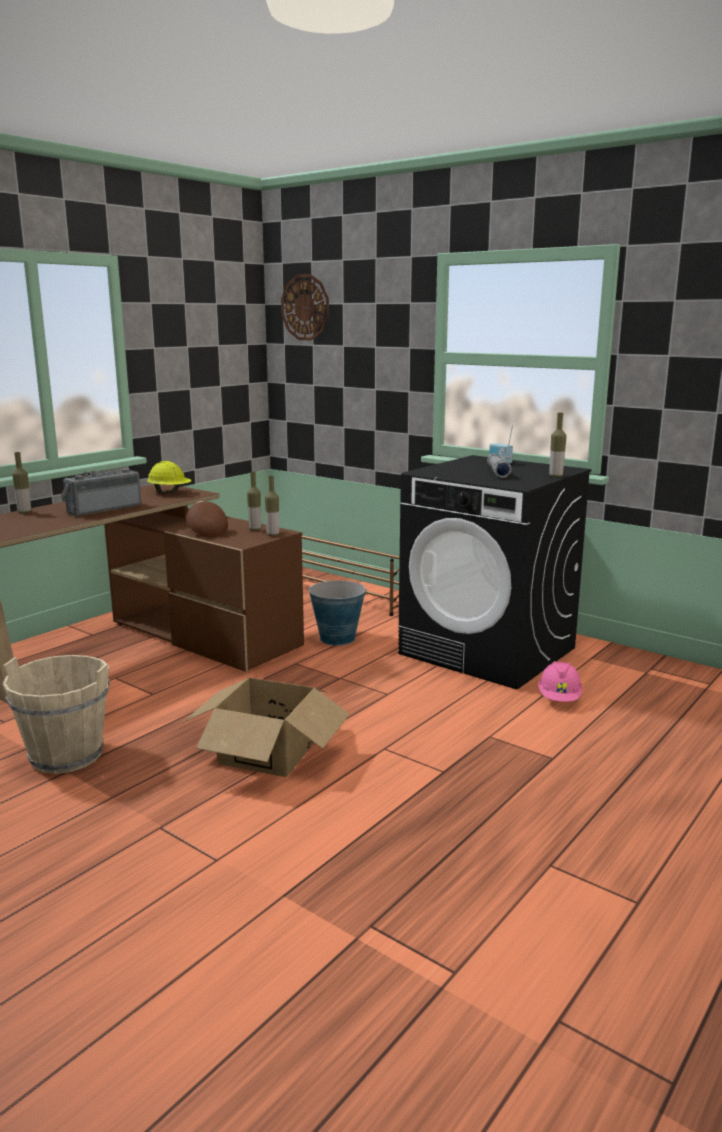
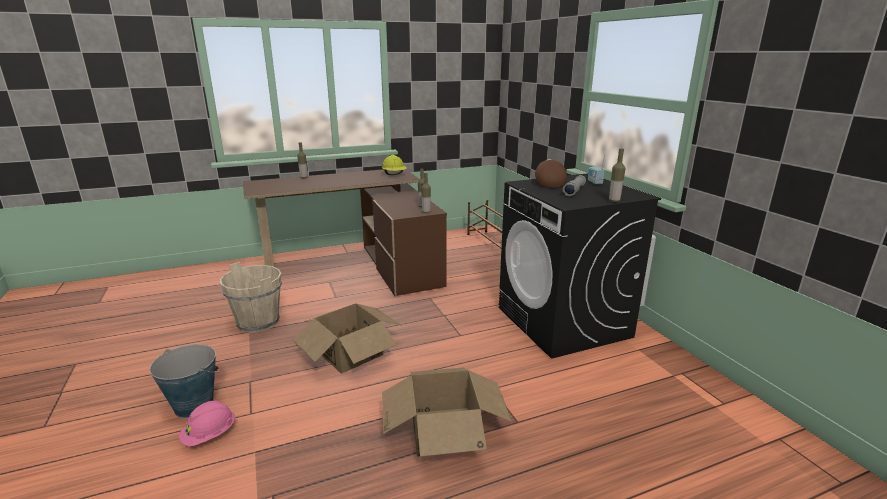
camera: 30 degrees right, 5 degrees up
(103, 509) = (342, 181): radio -> none
(205, 531) = (393, 203): brown cap -> brown cap (548, 183)
(305, 307) = (519, 54): wall clock -> none
(337, 638) = (472, 287): bucket -> bucket (194, 405)
(488, 792) = (444, 431): none -> cardboard box
(559, 698) = (575, 375): pink hard hat -> pink hard hat (210, 435)

